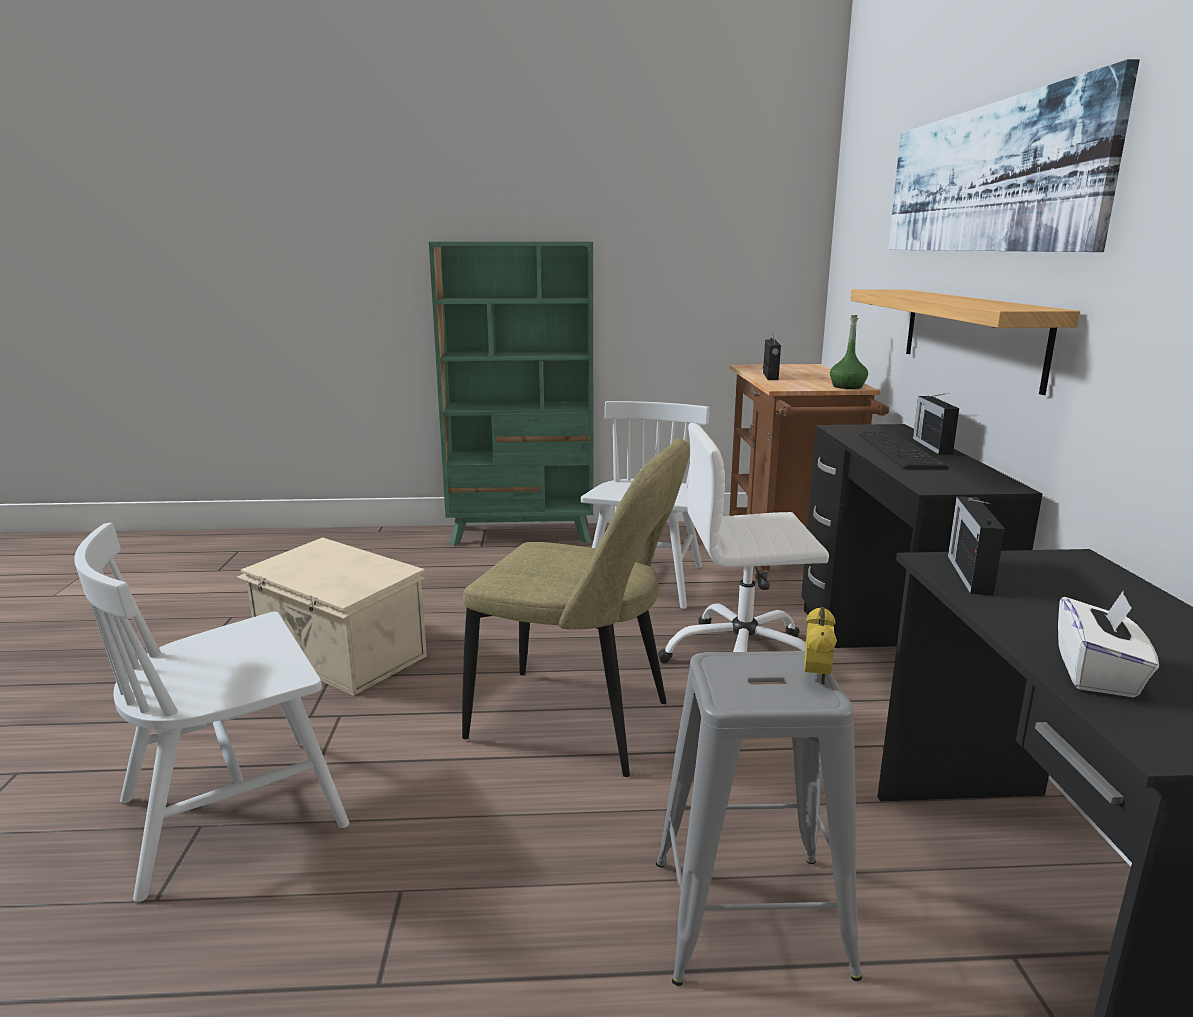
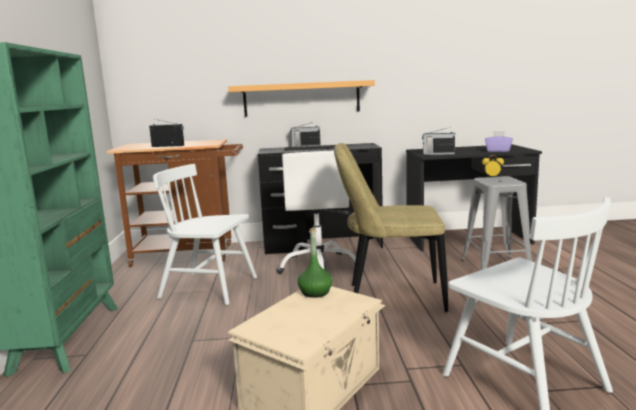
camera: 90 degrees left, 5 degrees down
(578, 723) = (390, 297): beige chair -> beige chair turned 105 degrees counterclockwise
(847, 386) = (215, 140): green bottle -> green bottle (315, 292)
(985, 179) = (292, 35): picture -> none
(1097, 674) = (498, 151): white tissue box -> purple tissue box

